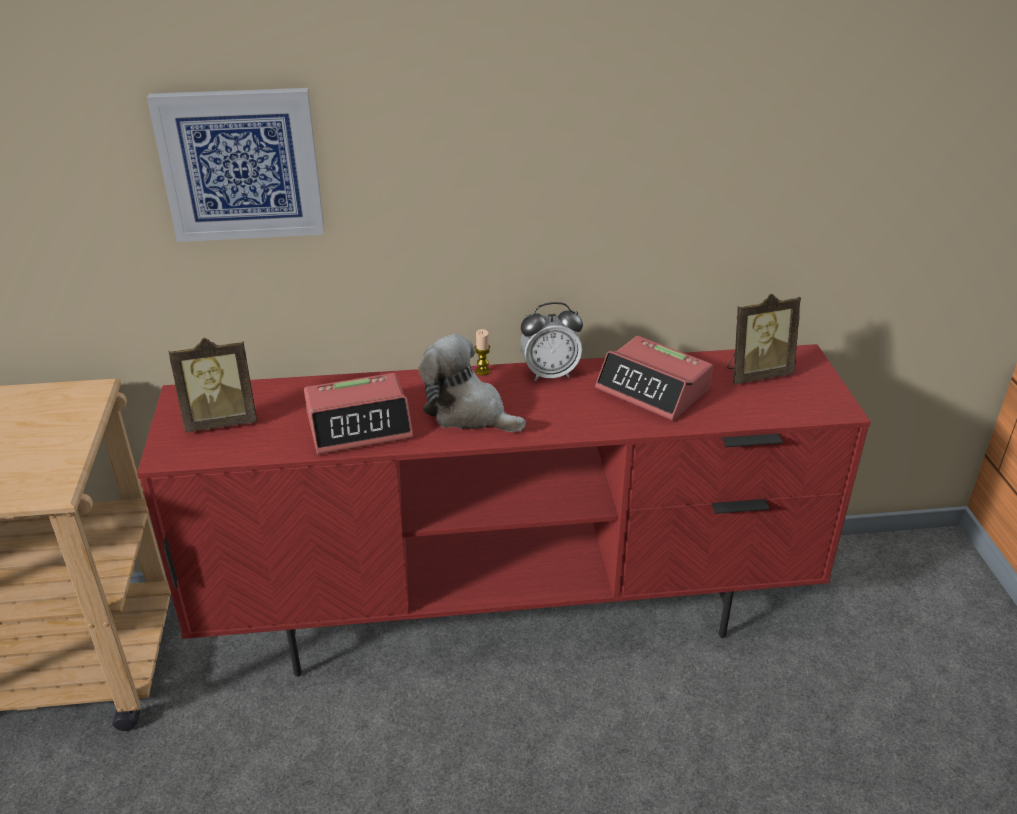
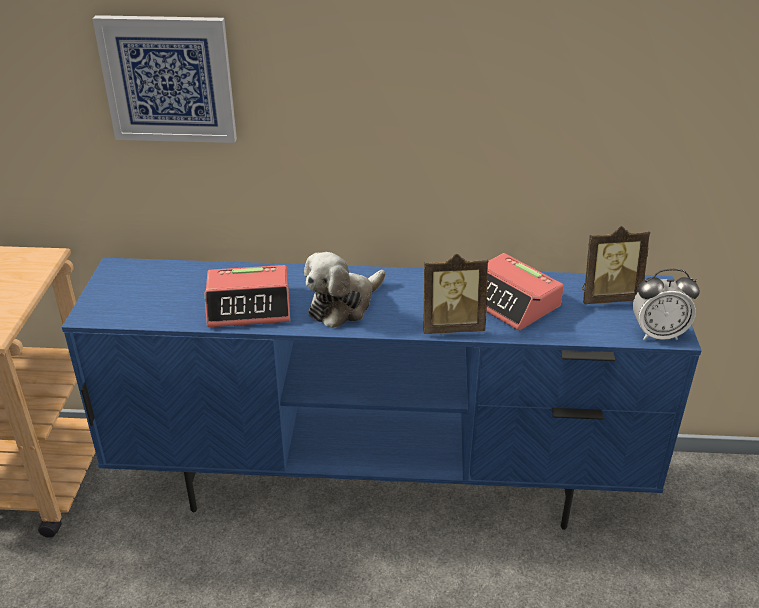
camera: 10 degrees right, 0 degrees up
(221, 421) = (140, 291): picture frame -> picture frame (452, 326)
(468, 412) = (343, 305): plush toy -> plush toy turned 90 degrees counterclockwise
(482, 371) = (366, 271): candle -> none
(511, 614) = (382, 483): red tv stand -> blue tv stand
(550, 374) = (423, 279): alarm clock -> alarm clock (657, 334)

